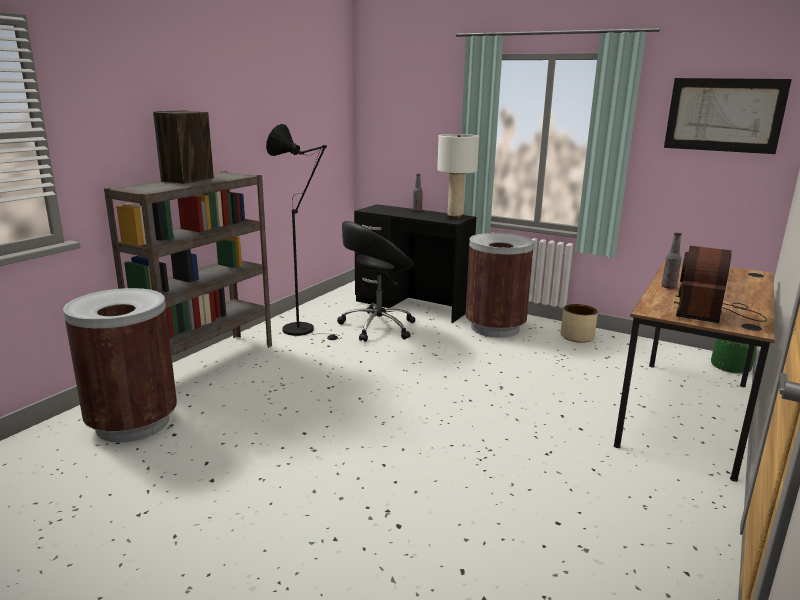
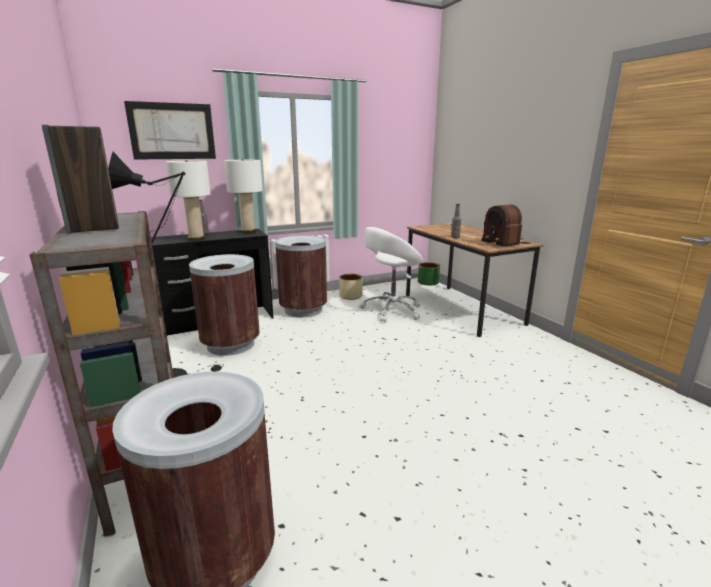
camera: 55 degrees left, 0 degrees up
(376, 327) = (230, 345): black office chair -> brown trash can
(395, 213) = (196, 239): none -> white table lamp
(581, 370) = (390, 311): none -> white office chair
(724, 115) = (398, 138): picture -> picture (172, 131)

